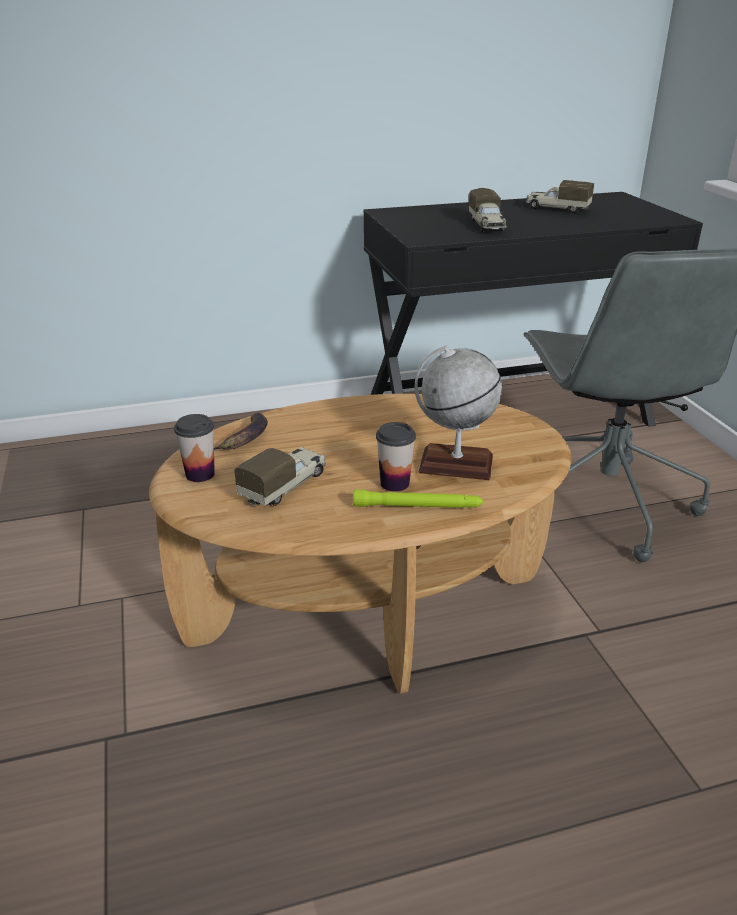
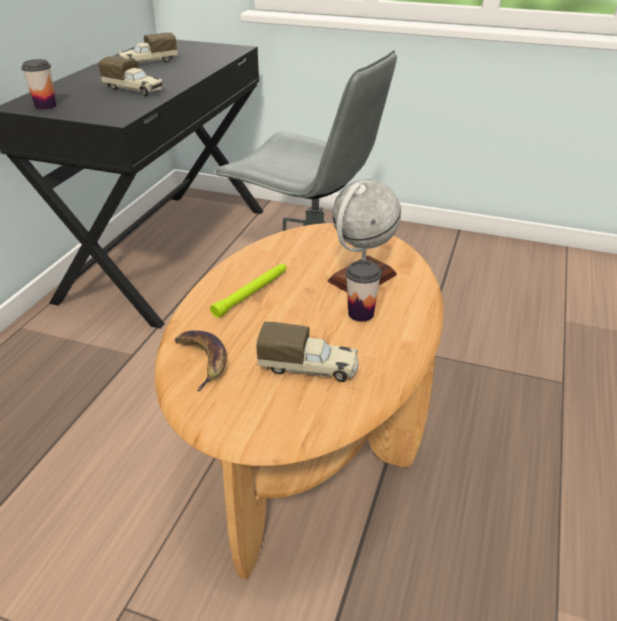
camera: 55 degrees left, 5 degrees up
(200, 474) = (235, 409): cup -> cup (45, 106)
(285, 486) = (309, 367): toy truck -> toy truck turned 120 degrees clockwise
(417, 506) = (401, 317): green flashlight -> green flashlight (252, 293)

